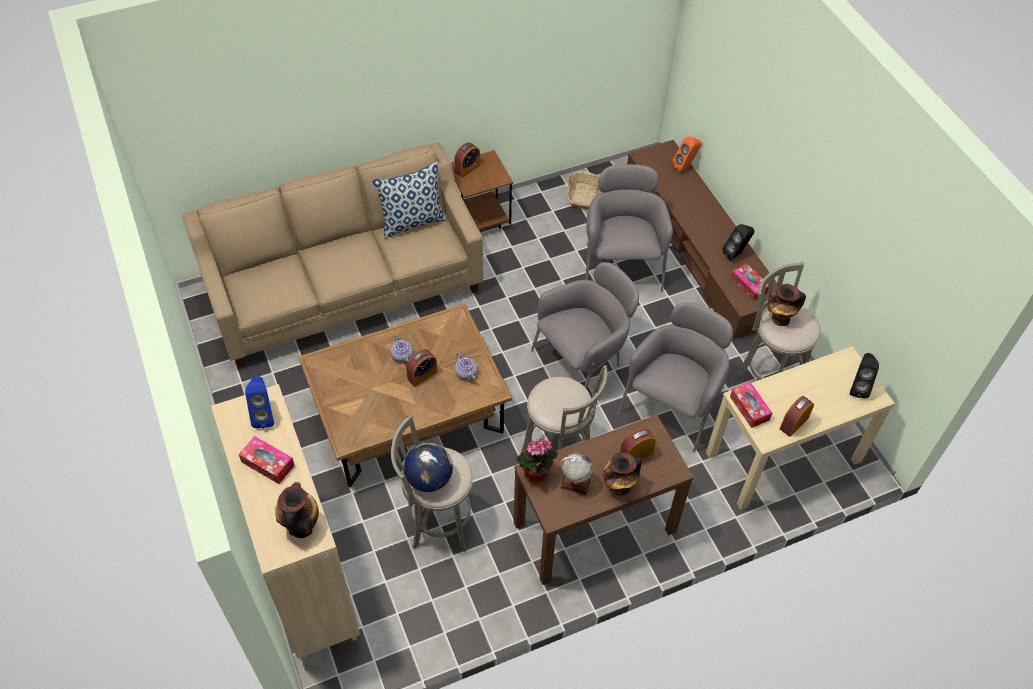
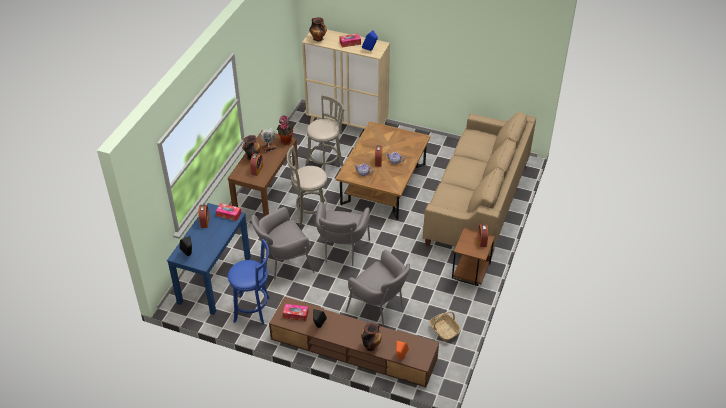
camera: 135 degrees right, 10 degrees down
(412, 222) = (468, 204): pillow -> none
(429, 479) = (323, 124): globe -> none
(672, 406) = (283, 264): grey armchair -> grey armchair turned 75 degrees clockwise
(767, 375) = (254, 310): grey stool -> blue stool
(779, 318) = (253, 270): vase -> vase (371, 345)
(783, 457) = (214, 279): beige console table -> blue console table

